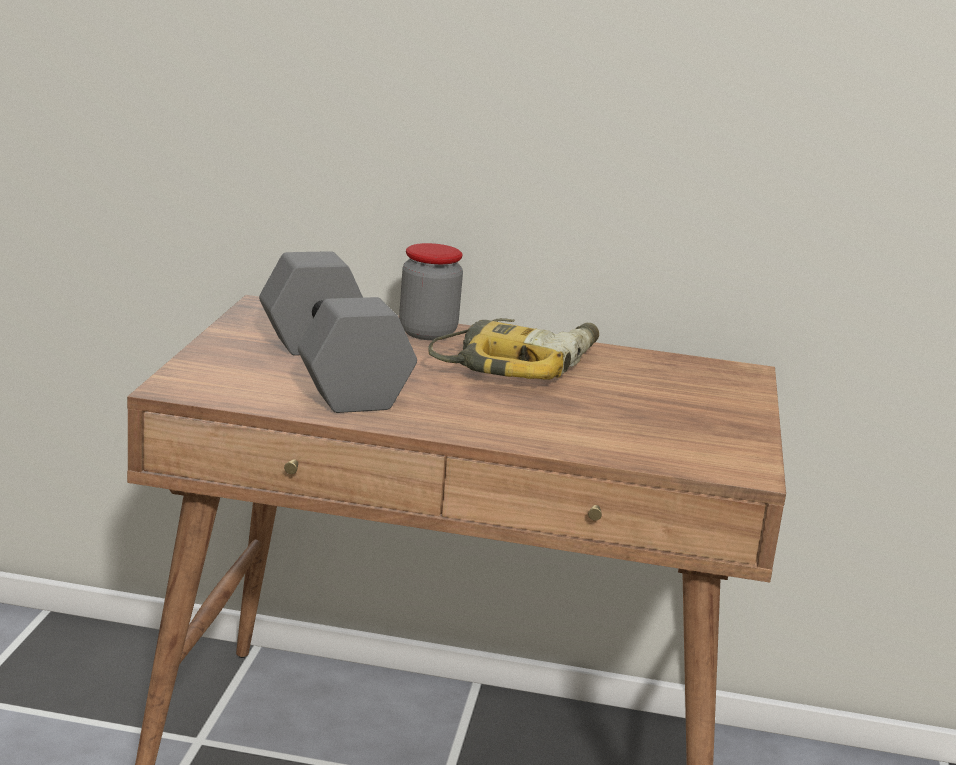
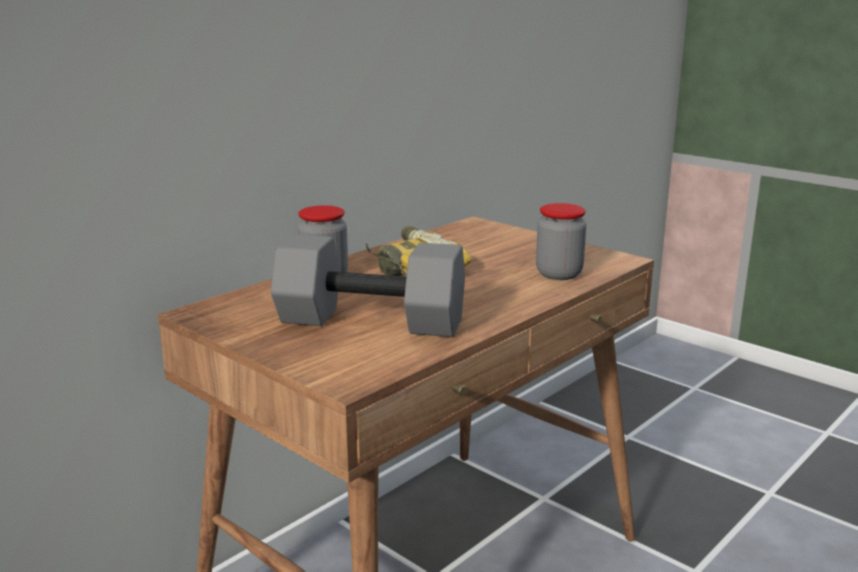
camera: 55 degrees left, 0 degrees up
(619, 440) = (559, 274): none -> jar

